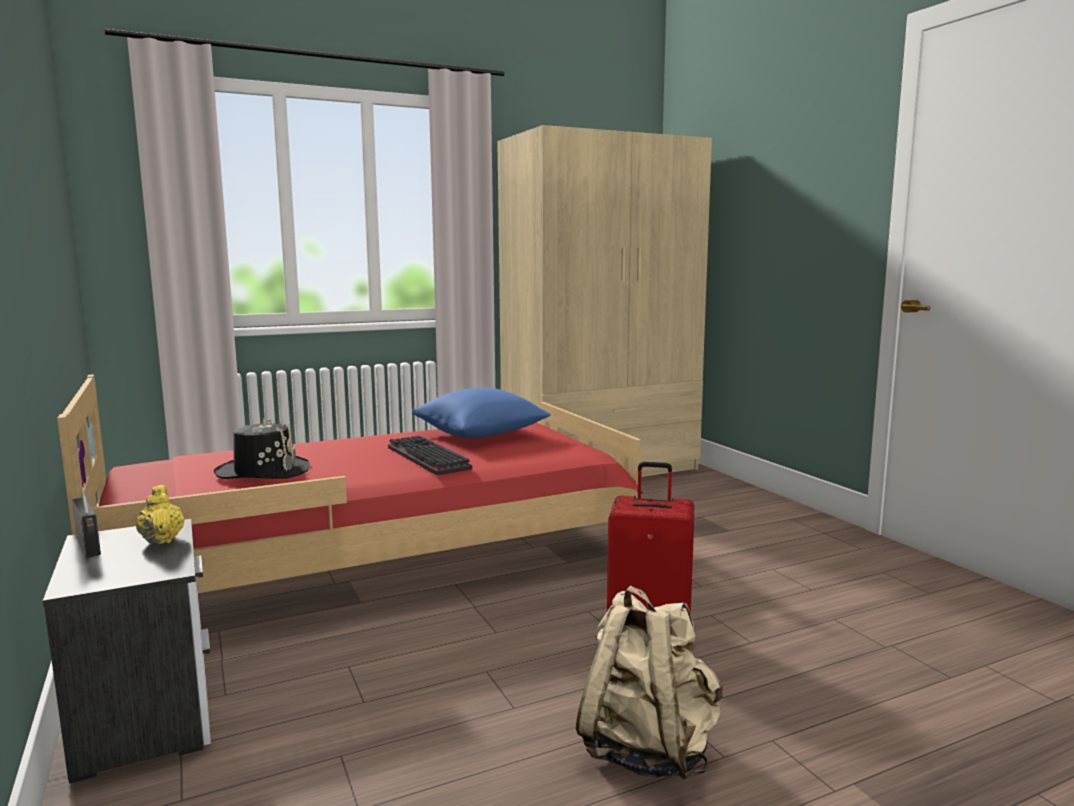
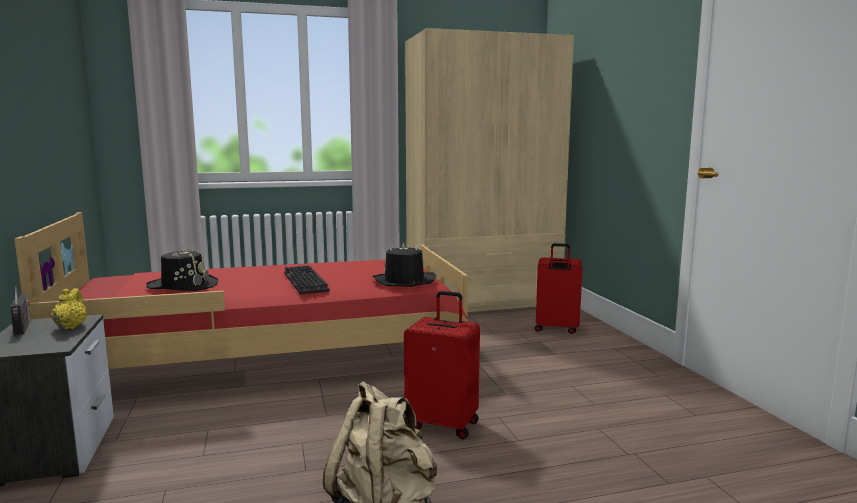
camera: 10 degrees right, 0 degrees up
(480, 435) = (360, 267): blue pillow -> none
(554, 451) = (404, 281): none -> black hat
(710, 500) = (556, 329): none -> red suitcase

